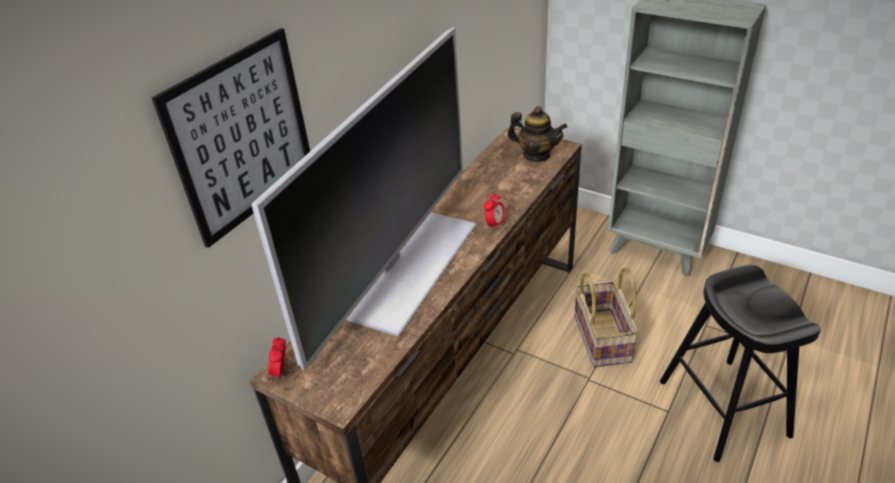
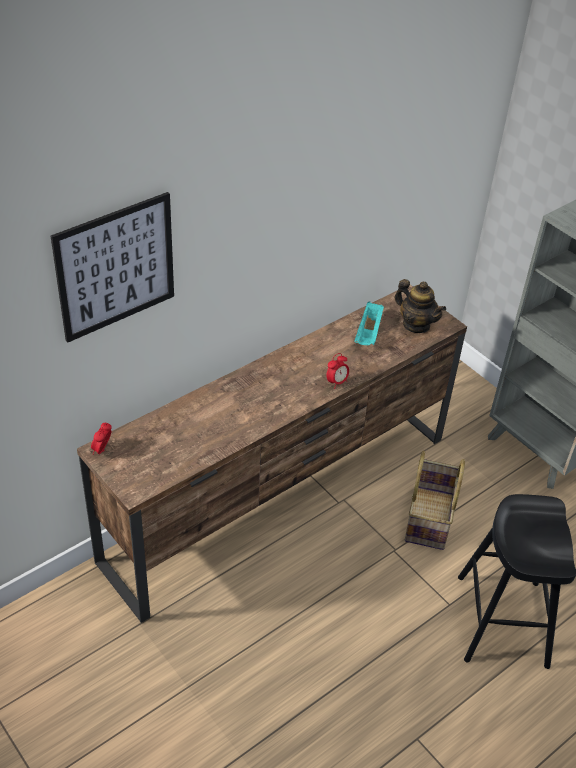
camera: 15 degrees right, 5 degrees up
(412, 269) = (245, 399): television -> none
(497, 174) = (368, 333): none -> turquoise tray

